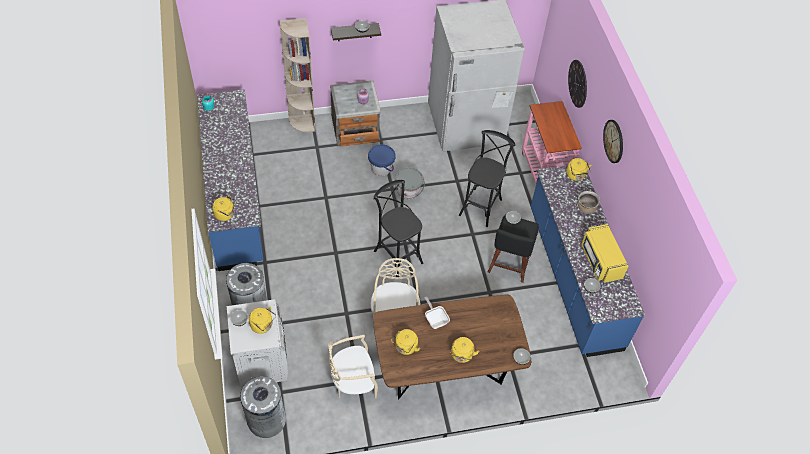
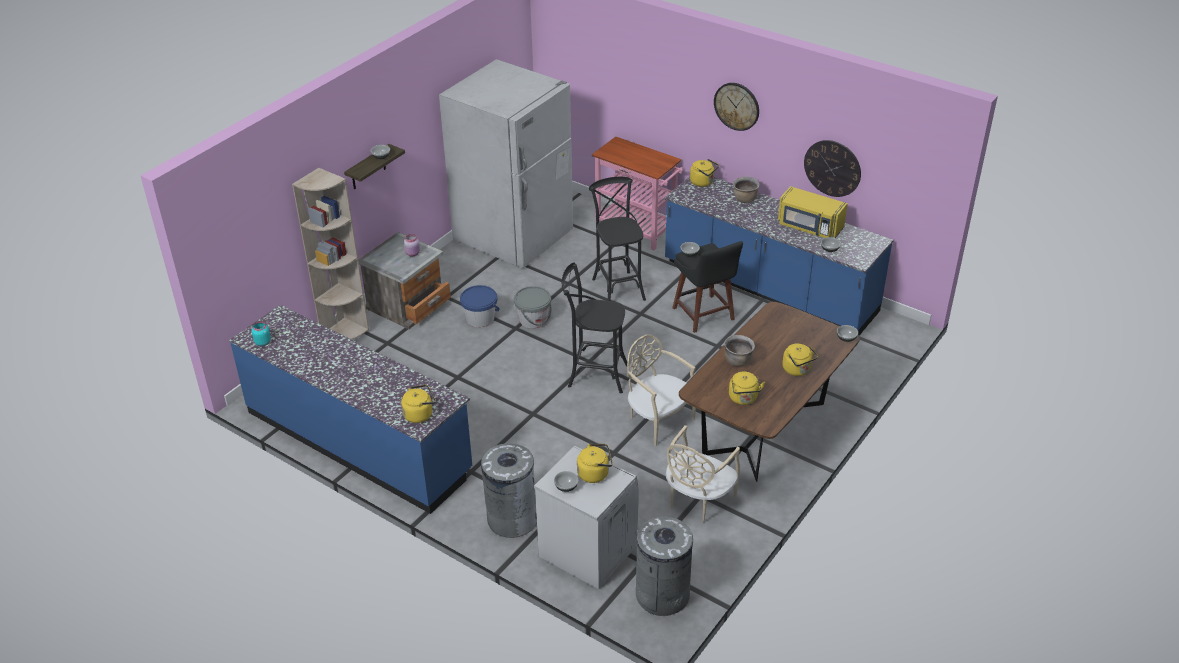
camera: 40 degrees left, 15 degrees down
(435, 319) = (737, 361): frying pan -> brown cooking pot
(578, 83) = (635, 96): wall clock -> wall clock (832, 168)

